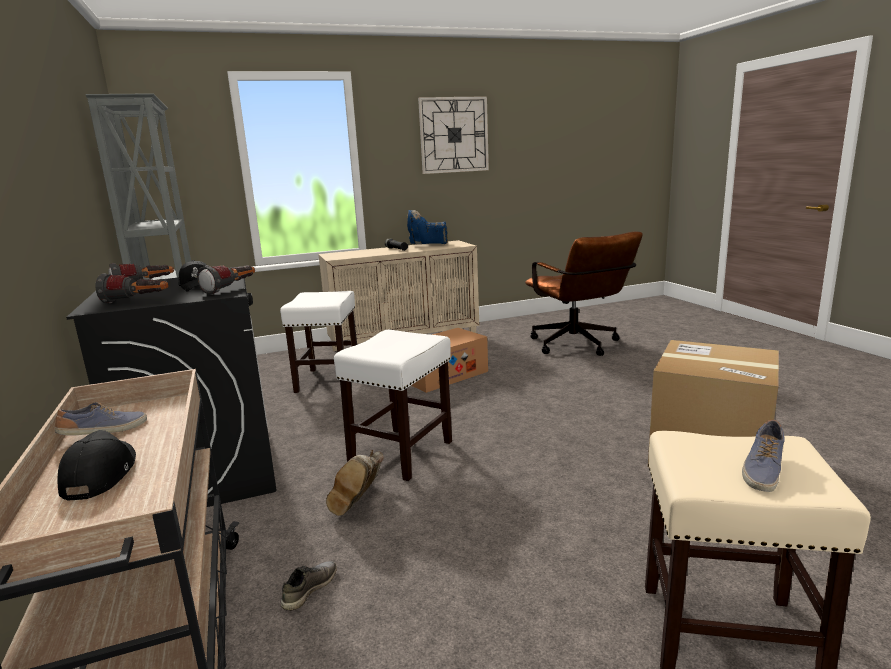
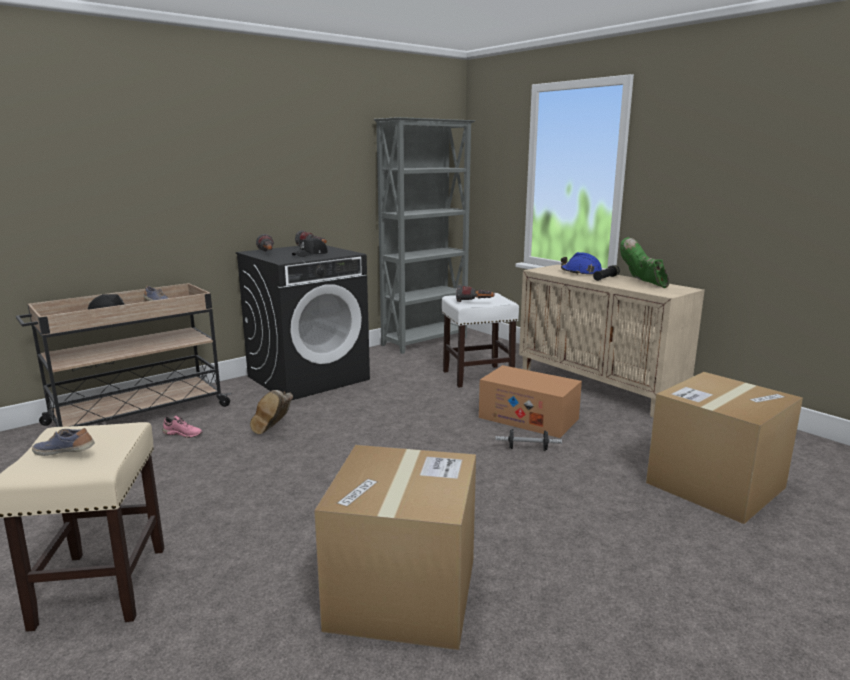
camera: 70 degrees right, 0 degrees up
(231, 289) = (298, 260): flashlight -> flashlight (474, 302)
(309, 589) = (183, 434): grey shoe -> pink shoe
(359, 504) = (274, 429): brown boot -> brown boot turned 75 degrees counterclockwise
(367, 252) = (581, 273): none -> blue hard hat
(402, 452) = (353, 428): white stool -> none
(426, 245) = (643, 284): blue boot -> green boot
(454, 135) = (744, 149): wall clock -> none
(500, 384) = (527, 448): none -> dumbbell
(578, 346) = (715, 485): brown office chair -> cardboard box

